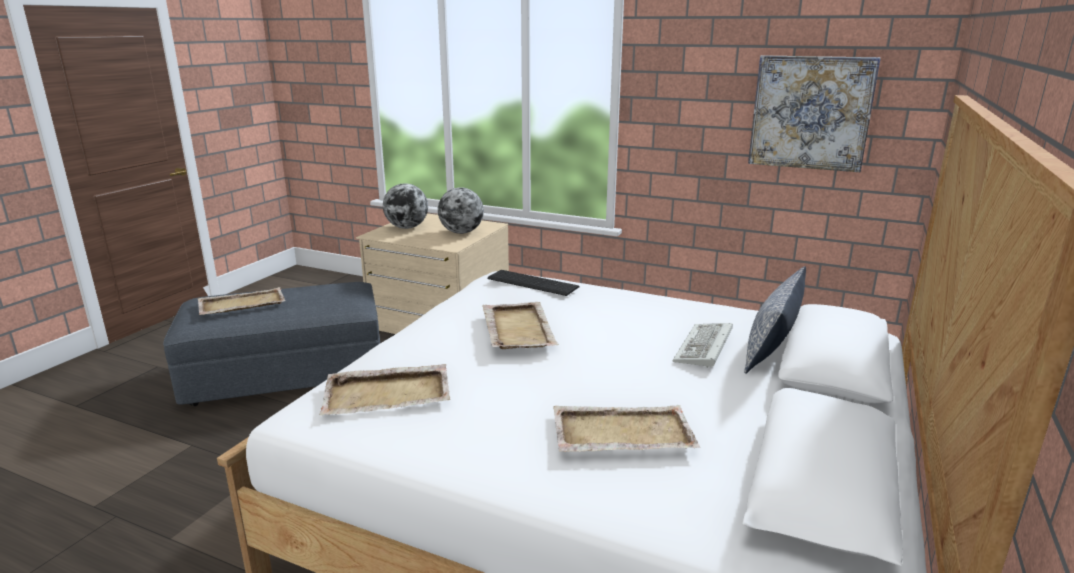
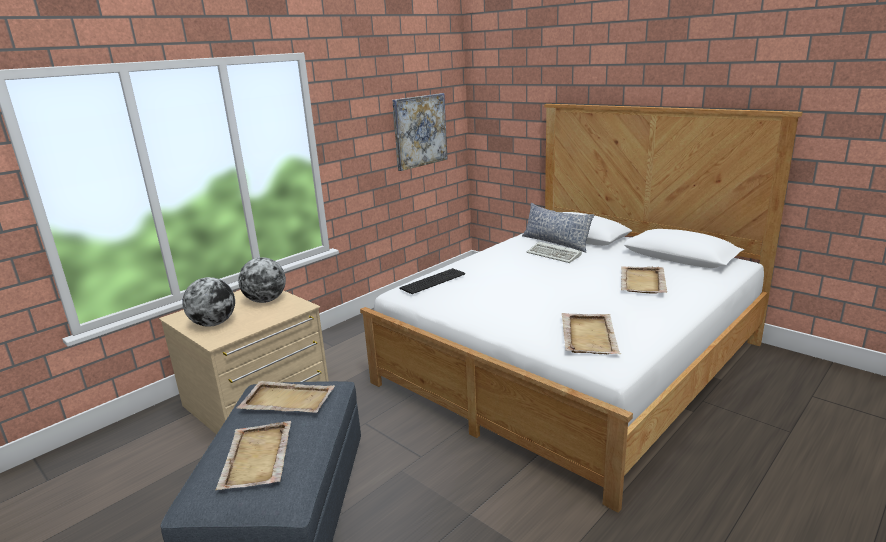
camera: 70 degrees left, 0 degrees up
(518, 328) = (511, 291): beige tray -> beige tray (286, 400)

